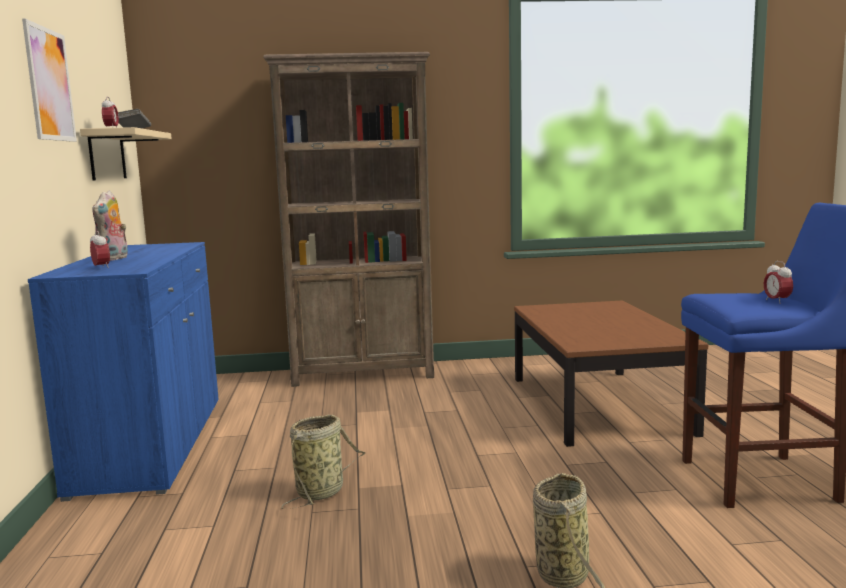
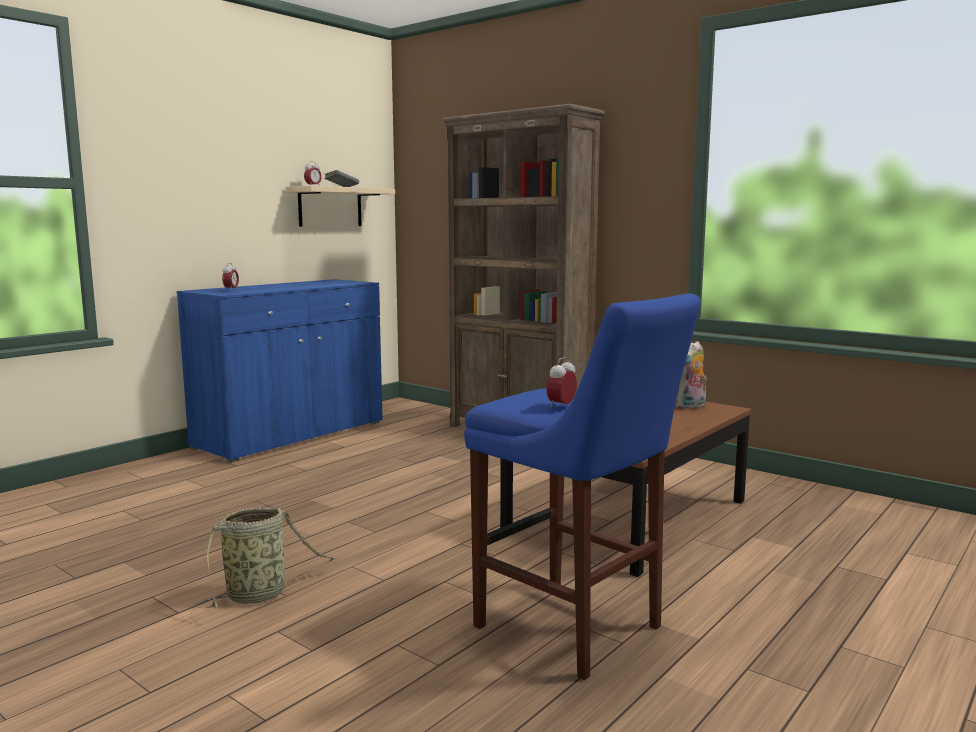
camera: 45 degrees right, 0 degrees up
(50, 84) = (243, 155): picture -> none
(114, 259) = (269, 286): plush toy -> plush toy (691, 407)
(322, 491) = (289, 492): basket -> none

